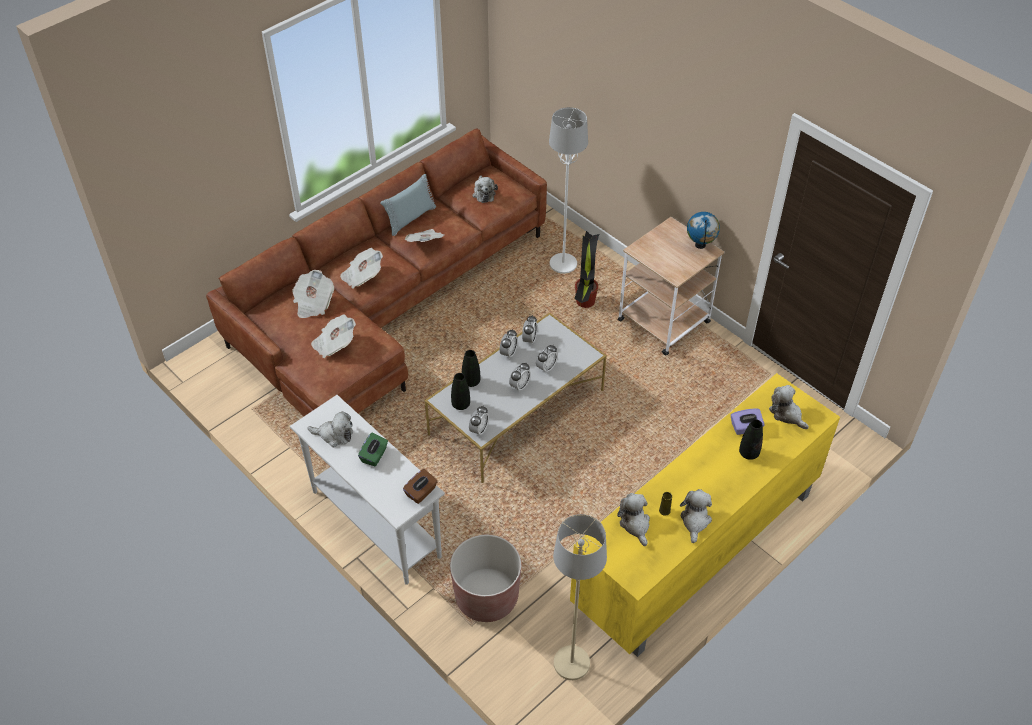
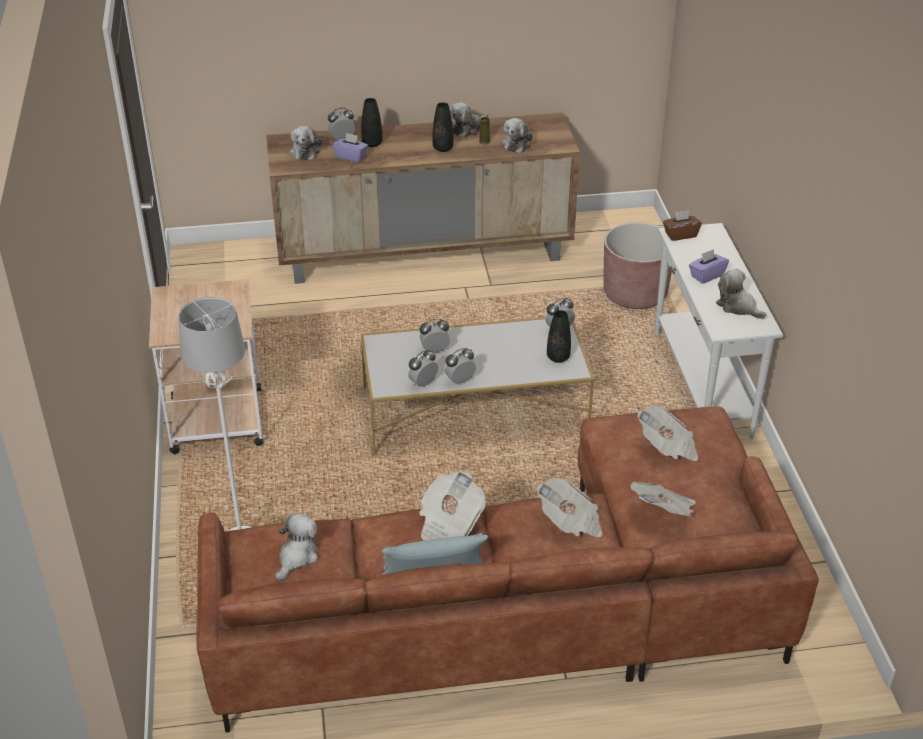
camera: 145 degrees left, 10 degrees down
(374, 456) = (706, 275): green tissue box -> purple tissue box
(471, 382) = (528, 372): black vase -> black vase (443, 148)
(519, 386) = (480, 347): alarm clock -> alarm clock (342, 139)
(571, 663) = (599, 234): beige floor lamp -> none
(585, 302) = (273, 484): potted plant -> none
(696, 549) = (424, 249): yellow tv stand -> brown tv stand
(700, 245) = (166, 303): globe -> none

